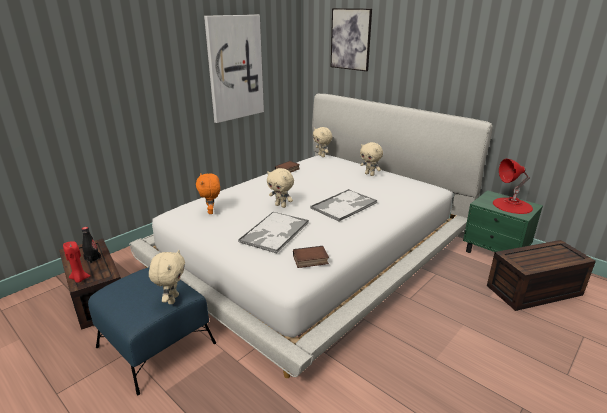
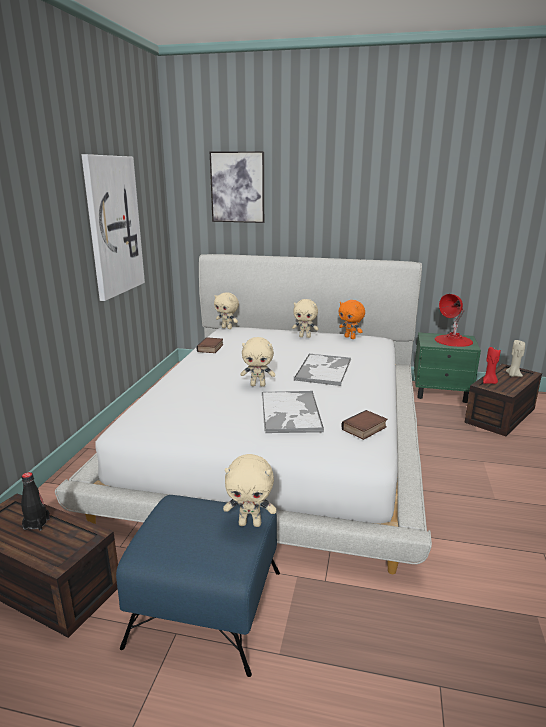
camera: 30 degrees left, 5 degrees down
(79, 279) = (50, 556): red candle -> red candle (489, 382)
(172, 299) = (250, 523): beige plush toy -> beige plush toy turned 120 degrees clockwise
(211, 211) = (182, 410): orange plush toy -> orange plush toy (350, 337)
(557, 254) = (513, 375): none -> beige candle

